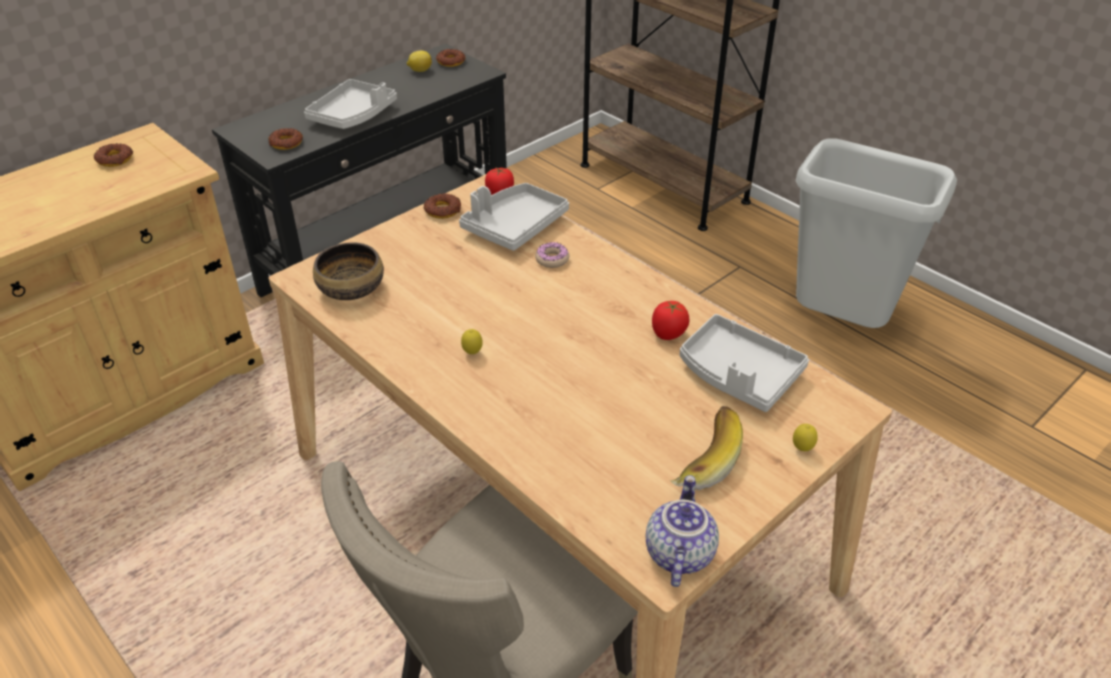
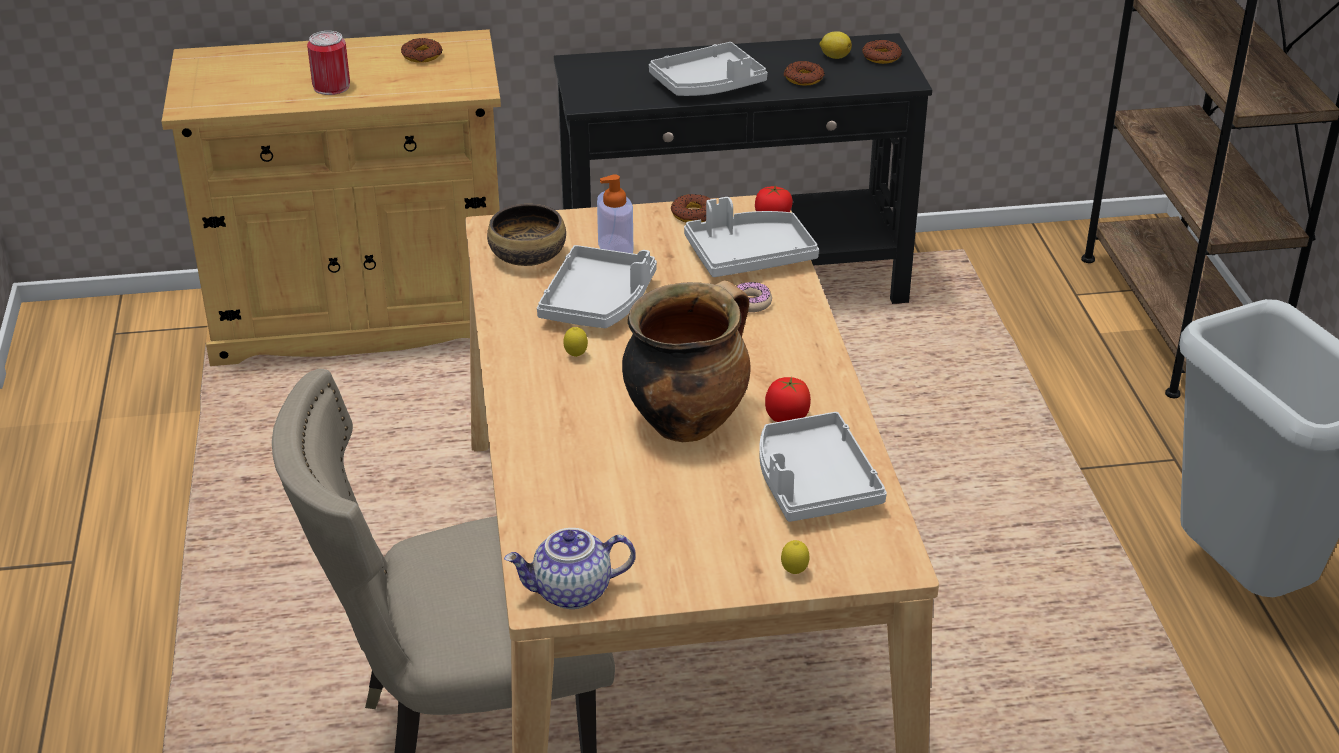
camera: 35 degrees right, 5 degrees down
(55, 209) = (331, 86): none -> can
(286, 143) = (611, 93): donut -> donut (803, 78)
(413, 256) = (615, 248): none -> soap dispenser
(445, 303) = (598, 302): none -> grey tray
(606, 368) = (687, 421): none -> cooking pot
(677, 553) = (571, 593): teapot -> teapot turned 150 degrees counterclockwise
(702, 459) = (684, 535): banana -> none

